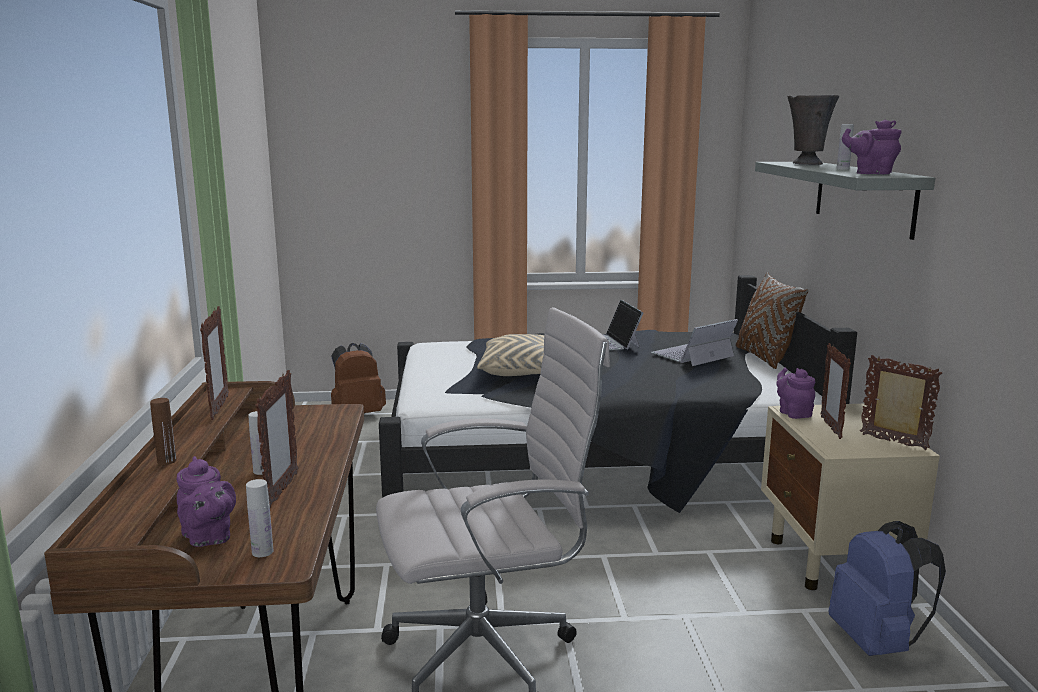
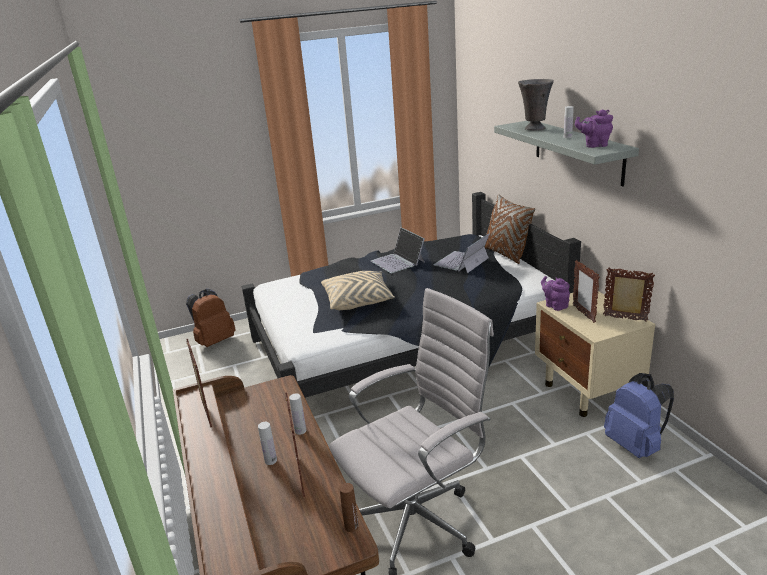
camera: 15 degrees left, 10 degrees up
(167, 461) = (211, 478): brown bottle -> brown bottle (351, 526)
(208, 538) = (282, 534): purple teapot -> none
(262, 552) = (329, 536): white bottle -> white bottle (300, 431)

